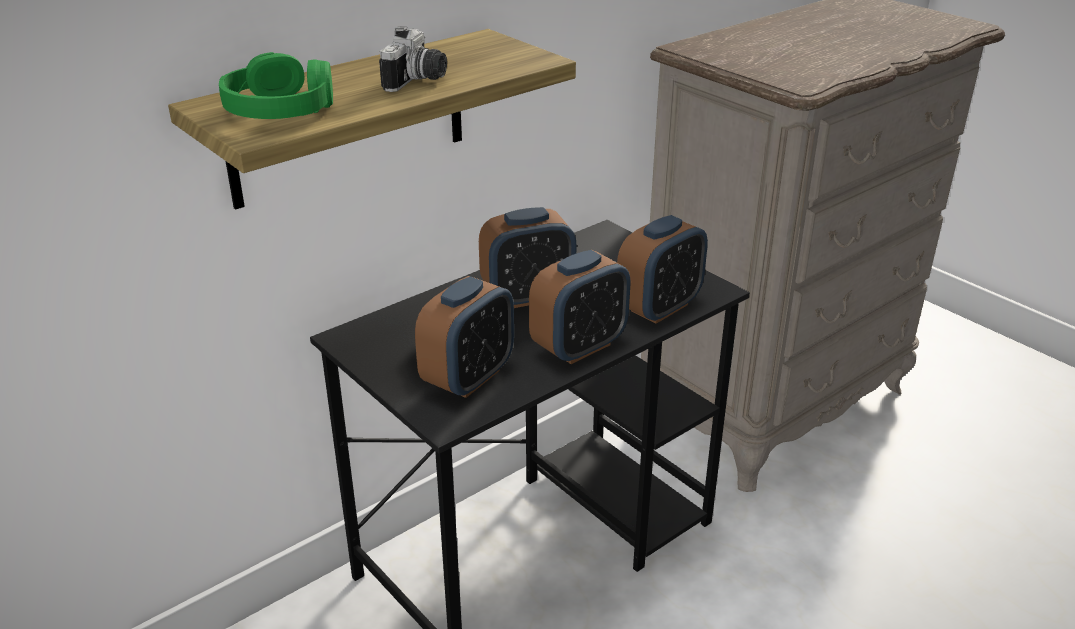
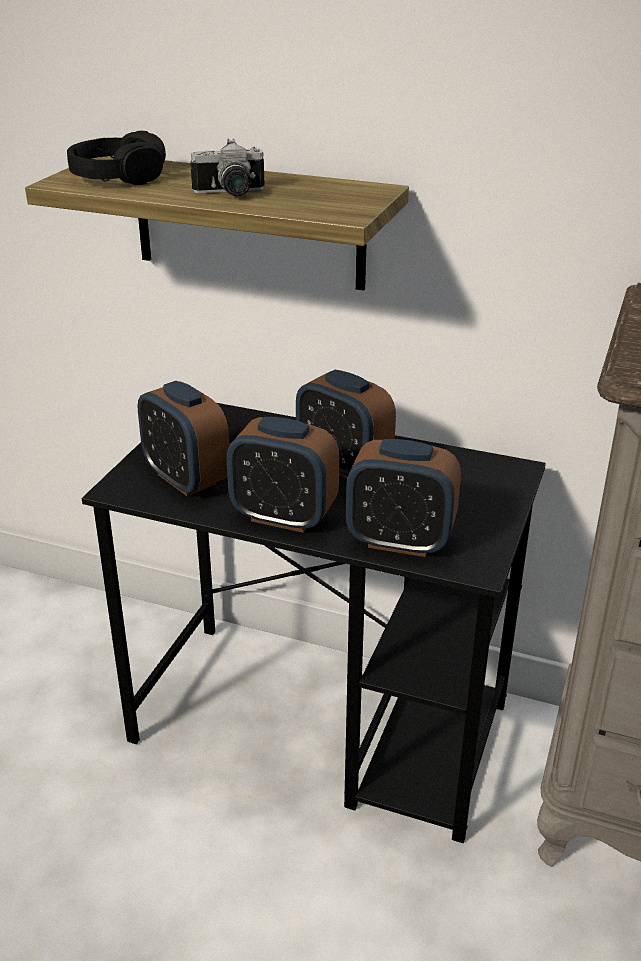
camera: 60 degrees right, 0 degrees up
(281, 109) = (118, 176): green headphones -> black headphones
(468, 378) = (186, 479): alarm clock -> alarm clock turned 45 degrees clockwise

